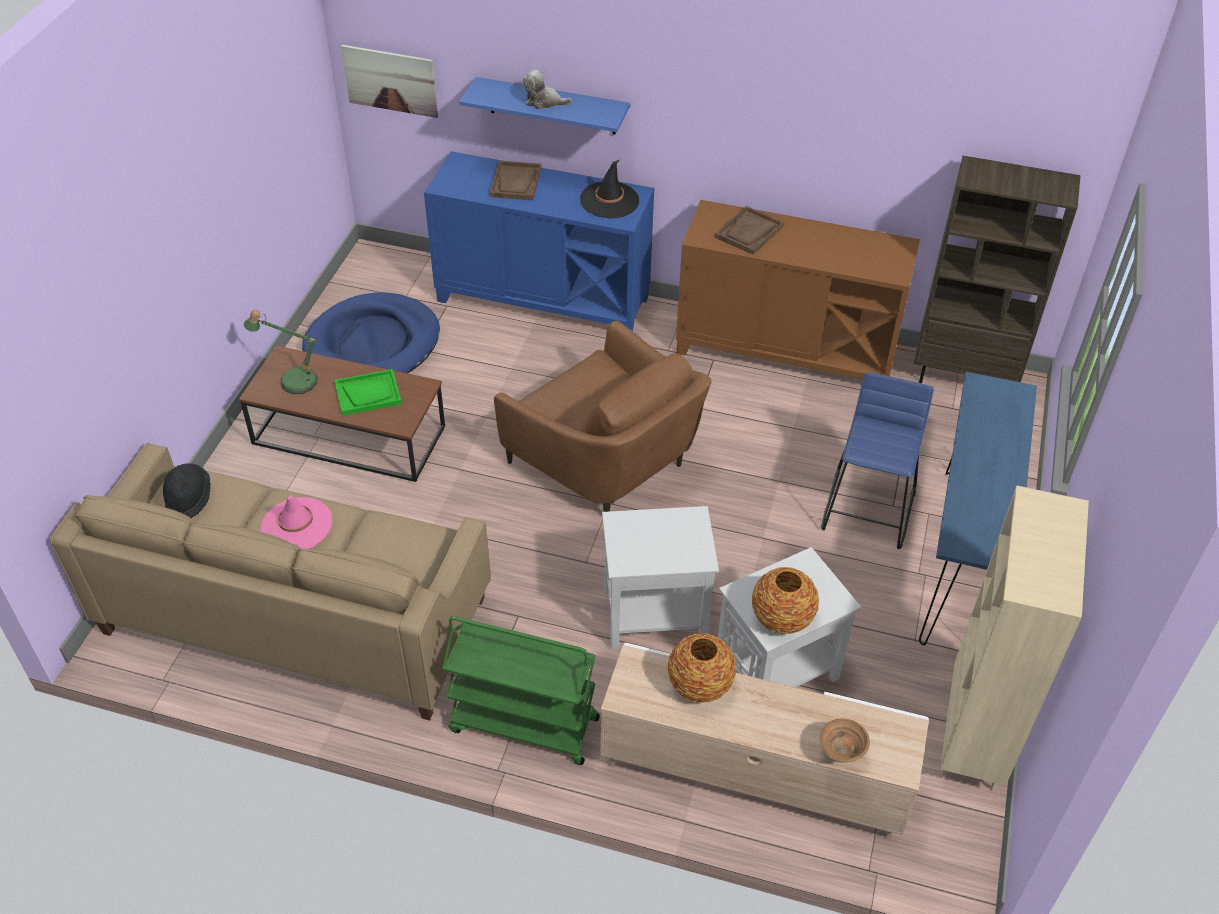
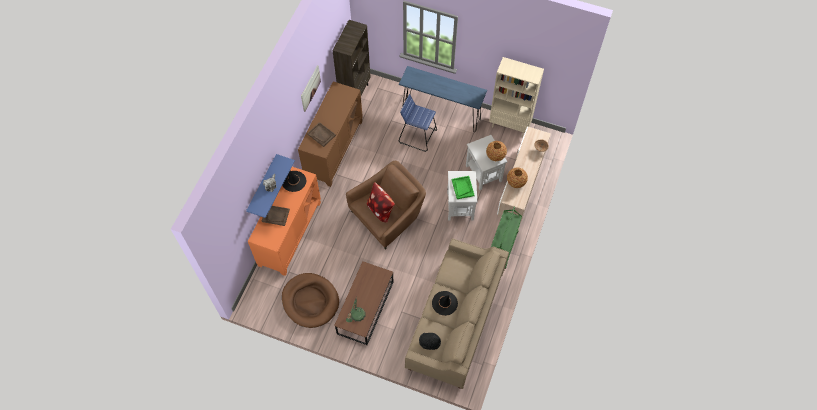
camera: 85 degrees left, 15 degrees up
(296, 525) = (444, 303): pink hat -> black hat
(368, 394) = (367, 287): green tray -> green tray (462, 188)
(373, 344) = (310, 301): blue dog bed -> brown dog bed
(390, 80) = (229, 250): picture -> picture (310, 88)
(543, 299) = (289, 233): blue cabinet -> orange cabinet
(584, 396) = (380, 209): none -> pillow

